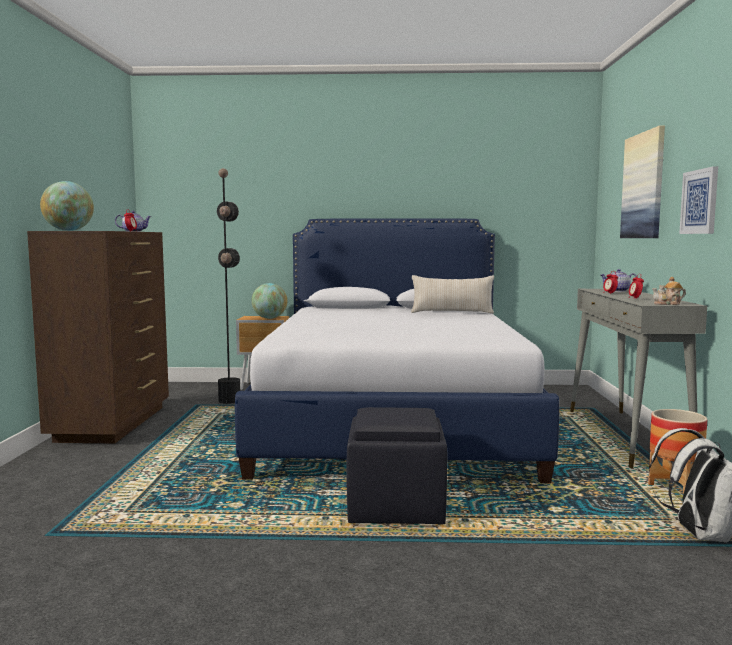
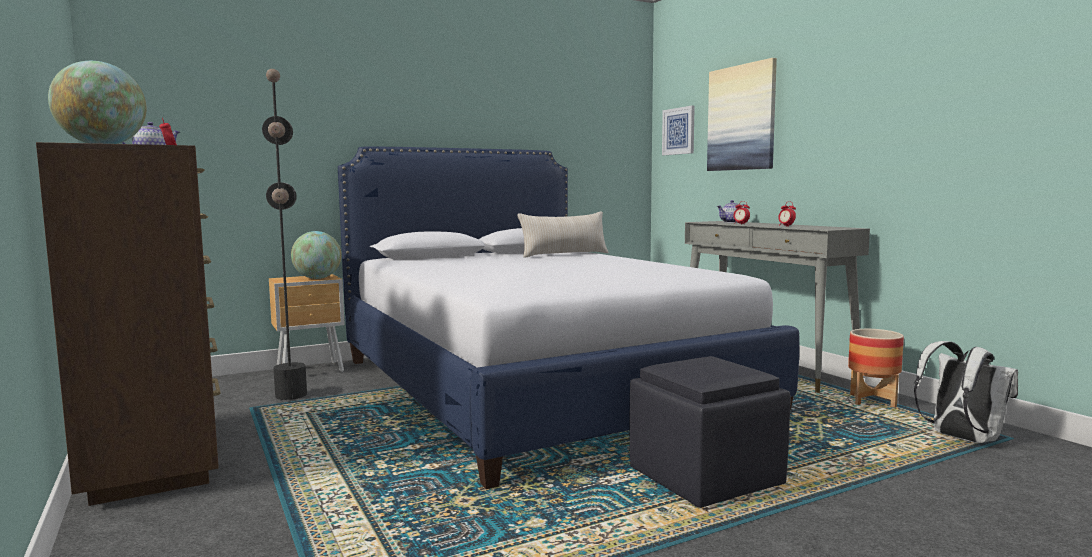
camera: 30 degrees left, 0 degrees up
(668, 304) = (838, 228): teapot -> none
(700, 202) = (842, 131): picture -> picture (679, 131)

